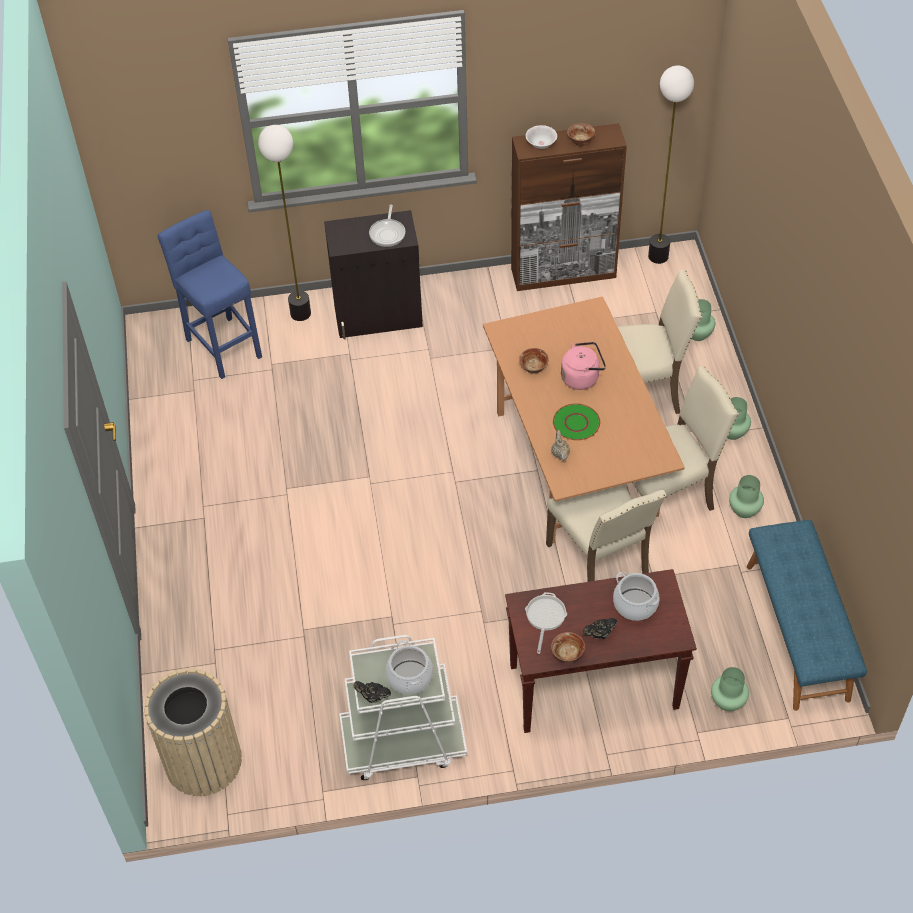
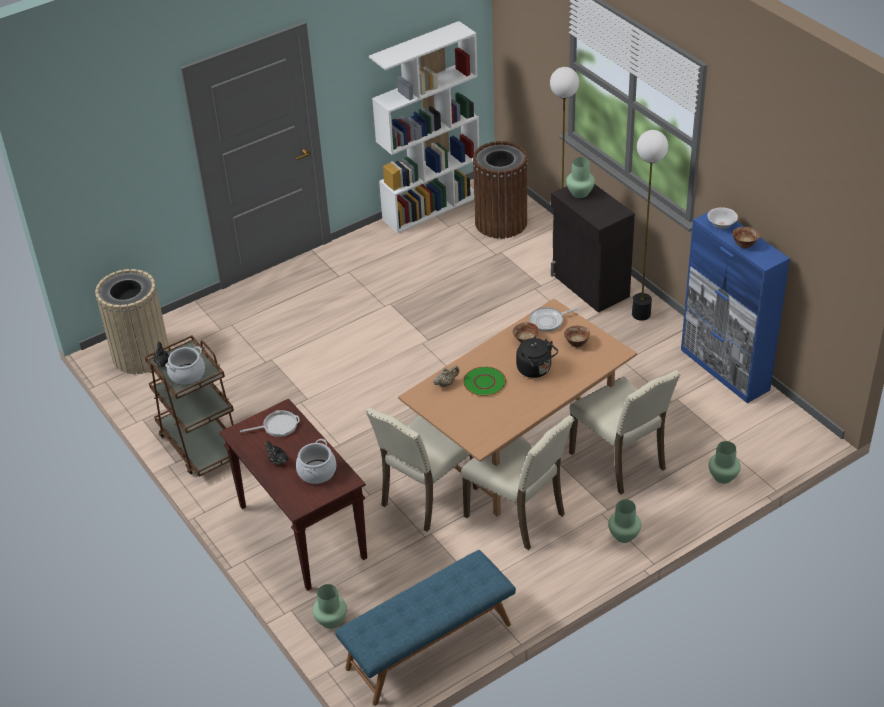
camera: 65 degrees right, 10 degrees down
(148, 392) = (432, 207): none -> white bookcase
(222, 345) = (501, 222): blue stool -> brown trash can
(388, 233) = (599, 211): frying pan -> frying pan (548, 321)
(403, 742) = (200, 444): white cart -> brown cart
(564, 273) = (725, 370): brown cabinet -> blue cabinet
(567, 655) = (248, 449): bowl -> bowl (576, 343)
(582, 377) = (536, 370): pink kettle -> black kettle
(658, 256) = (797, 421): floor lamp -> floor lamp (641, 314)
(744, 509) = (541, 570): green vase -> green vase (580, 193)

